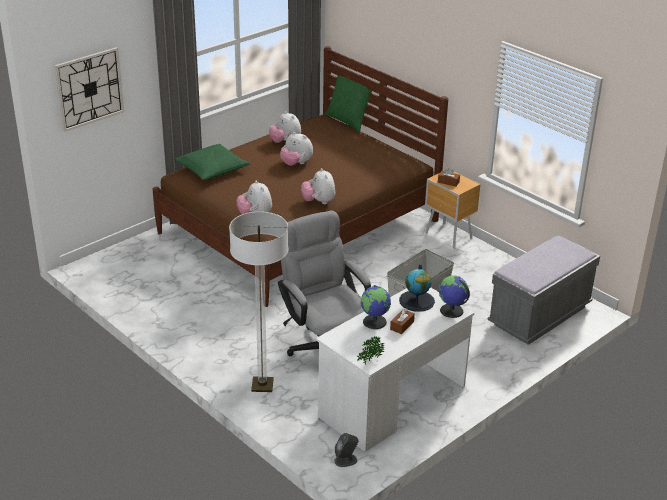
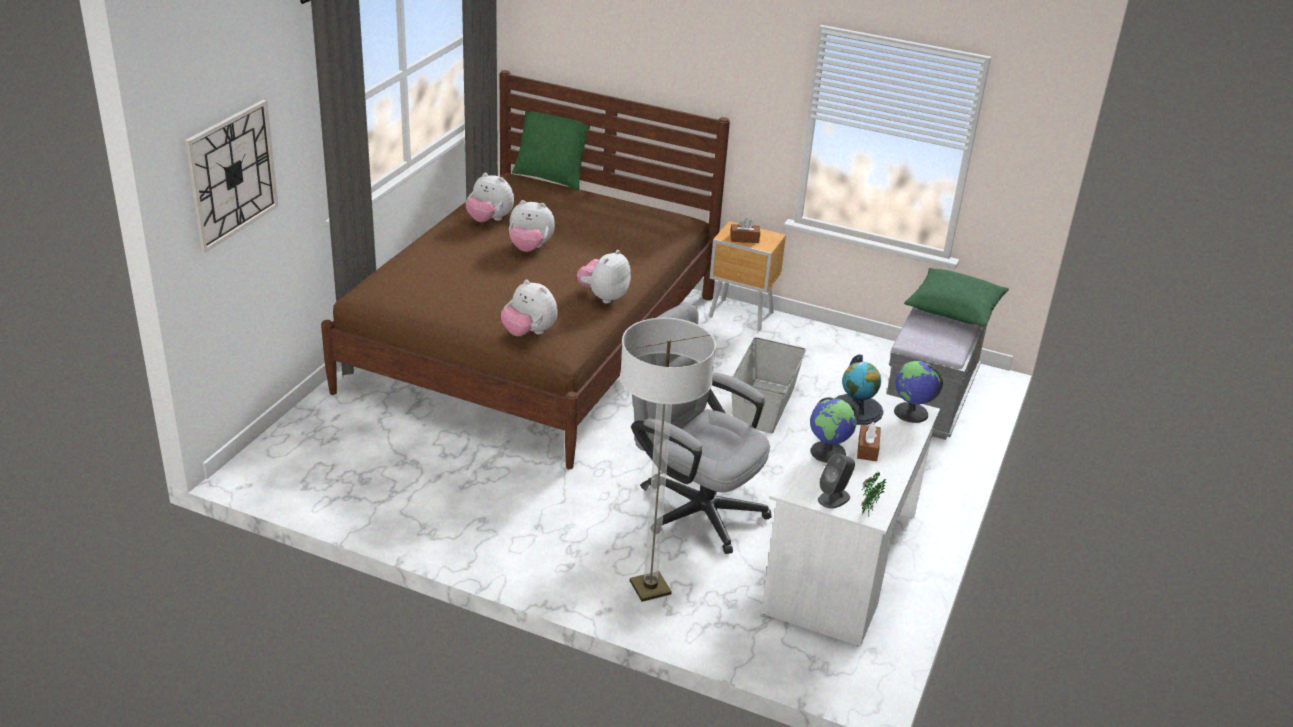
camera: 25 degrees left, 0 degrees up
(212, 169) = (411, 277): green pillow -> green pillow (954, 308)
(318, 202) = (603, 297): plush toy -> plush toy turned 75 degrees clockwise
(346, 460) = (844, 666): grey speaker -> grey speaker (834, 498)

